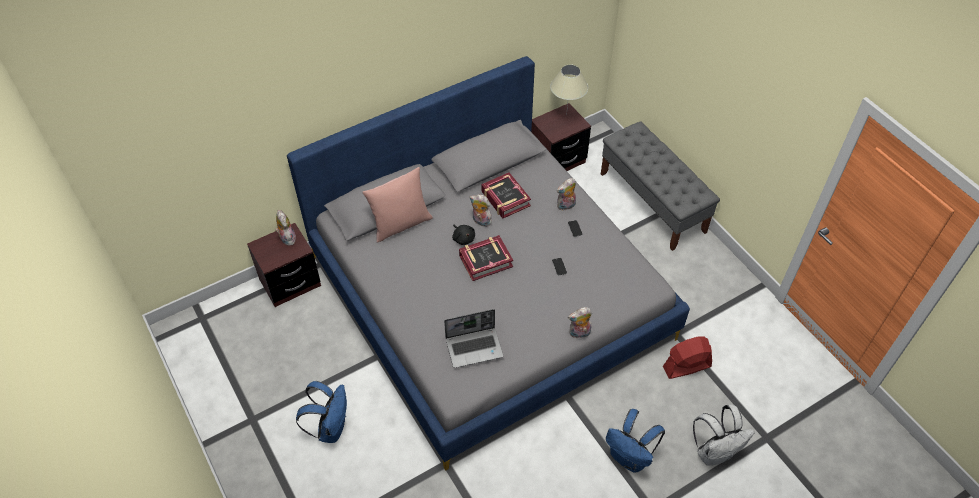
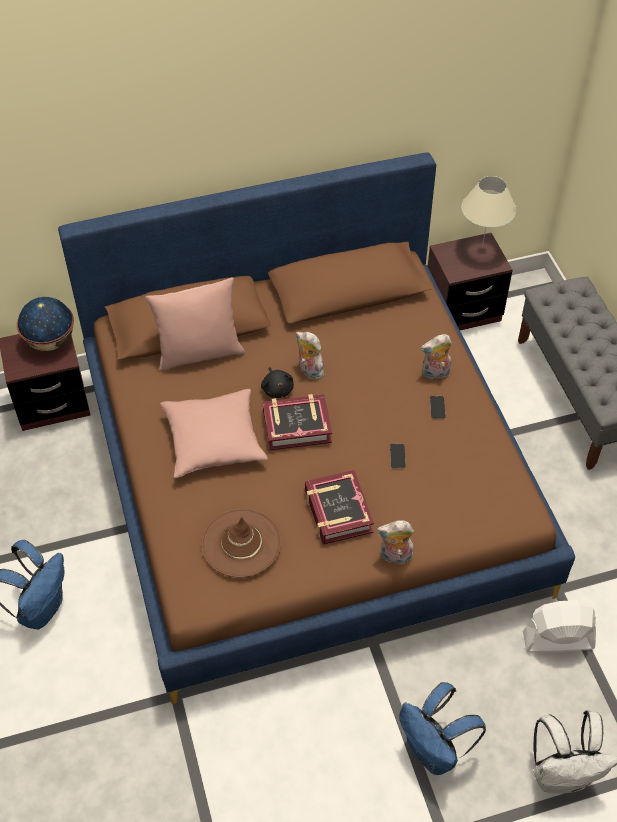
camera: 15 degrees right, 0 degrees up
(286, 238) = (51, 341): plush toy -> globe
(432, 283) = (214, 441): none -> pink pillow
(474, 347) = (241, 543): laptop -> brown hat
(489, 296) = (308, 478): grey bed -> brown bed
(505, 199) = (353, 346): book -> book (337, 512)
(686, 366) = (558, 640): red fan -> white fan

